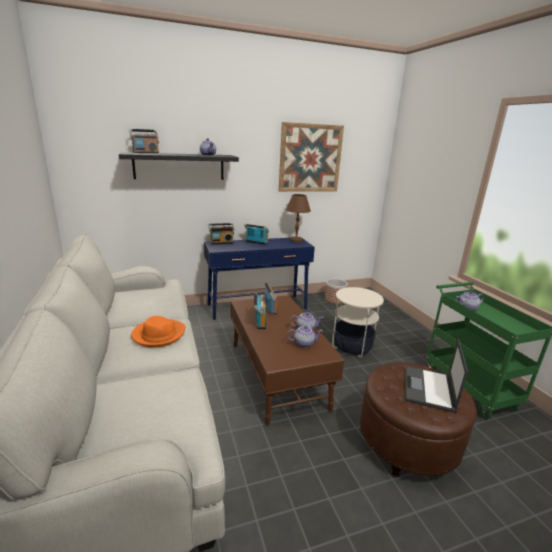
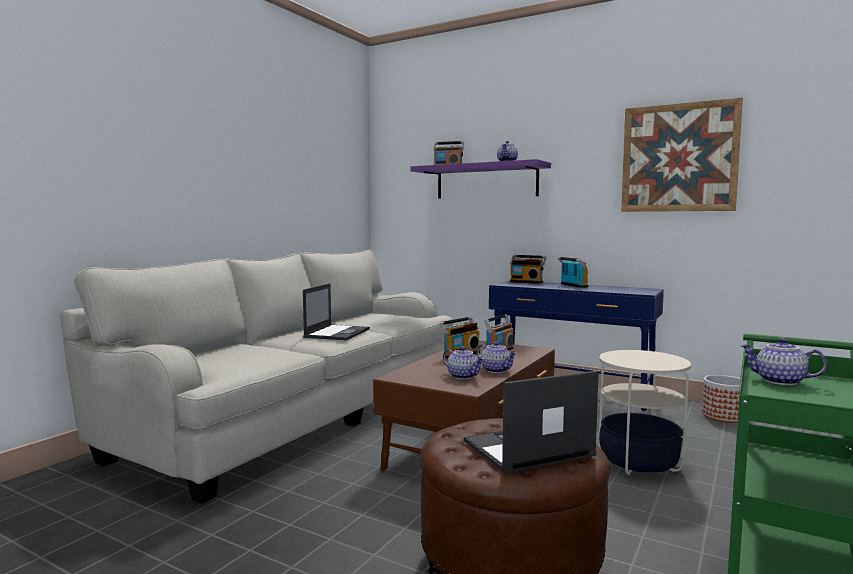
camera: 50 degrees right, 15 degrees down
(158, 335) = (337, 333): orange hat -> laptop
(179, 166) = (486, 181): black shelf -> purple shelf
(296, 240) = (643, 289): brown table lamp -> none

